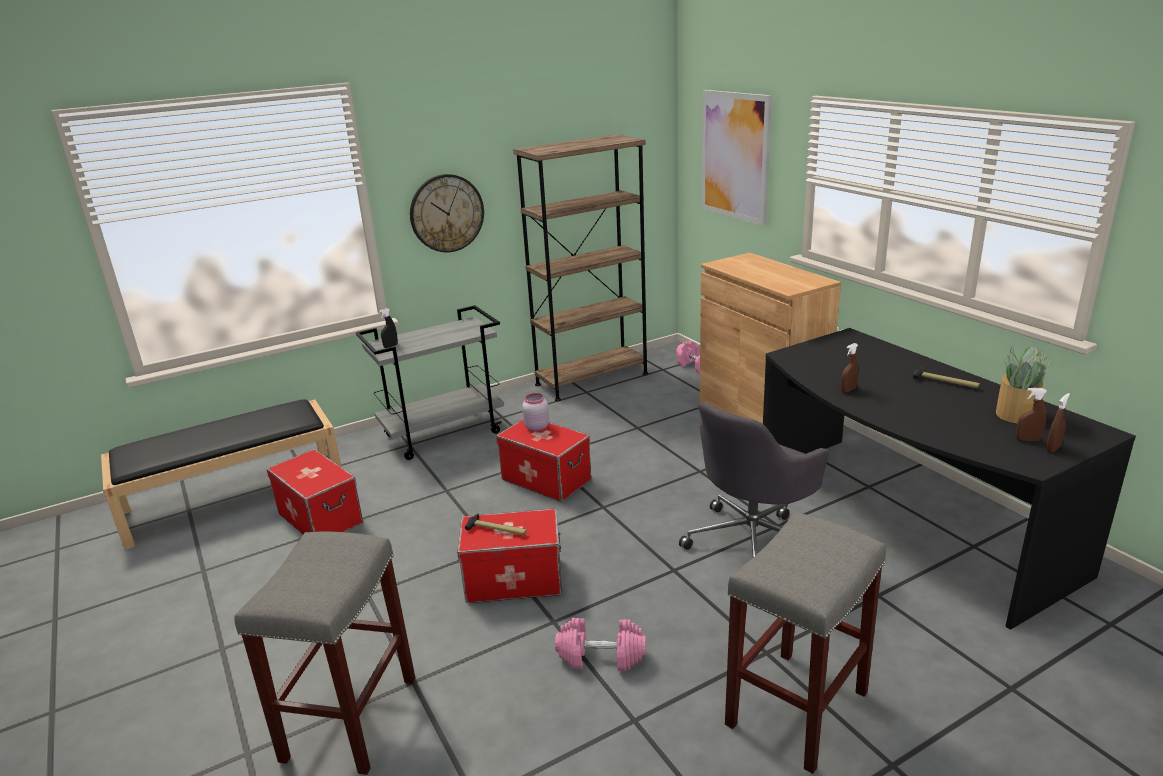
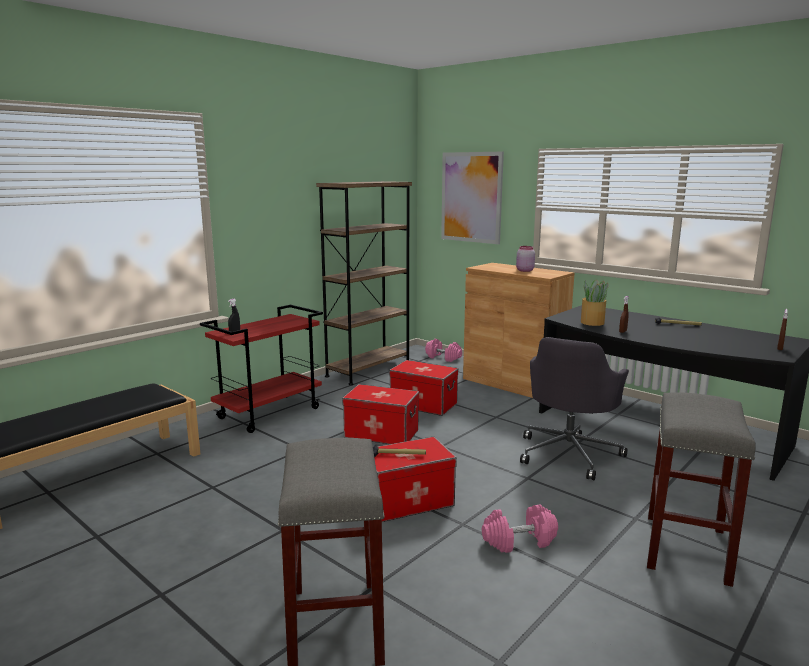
camera: 20 degrees left, 10 degrees down
(321, 518) = (195, 481): storage box -> storage box (424, 404)
(444, 433) = (269, 413): grey cart -> red cart
(447, 213) = (266, 229): wall clock -> none
(536, 427) = (371, 390): pink jar -> pink jar (524, 270)
(1016, 414) = (737, 335): potted plant -> potted plant (592, 322)
(1028, 440) = (760, 346): brown spray bottle -> none

